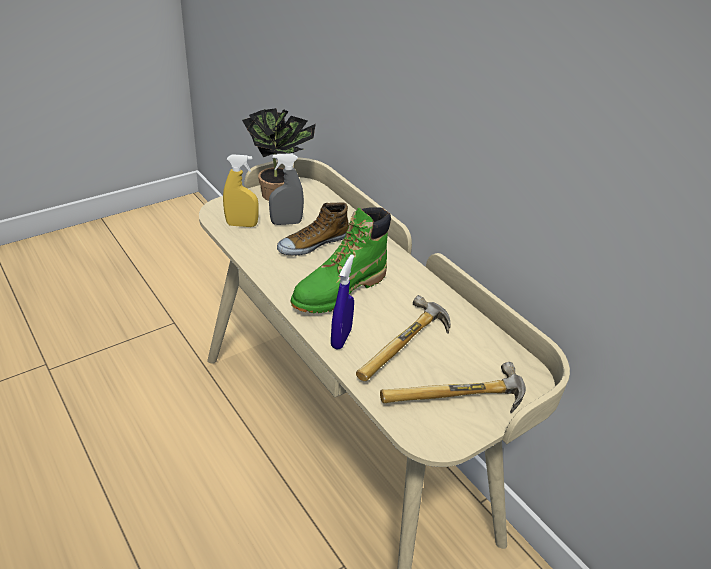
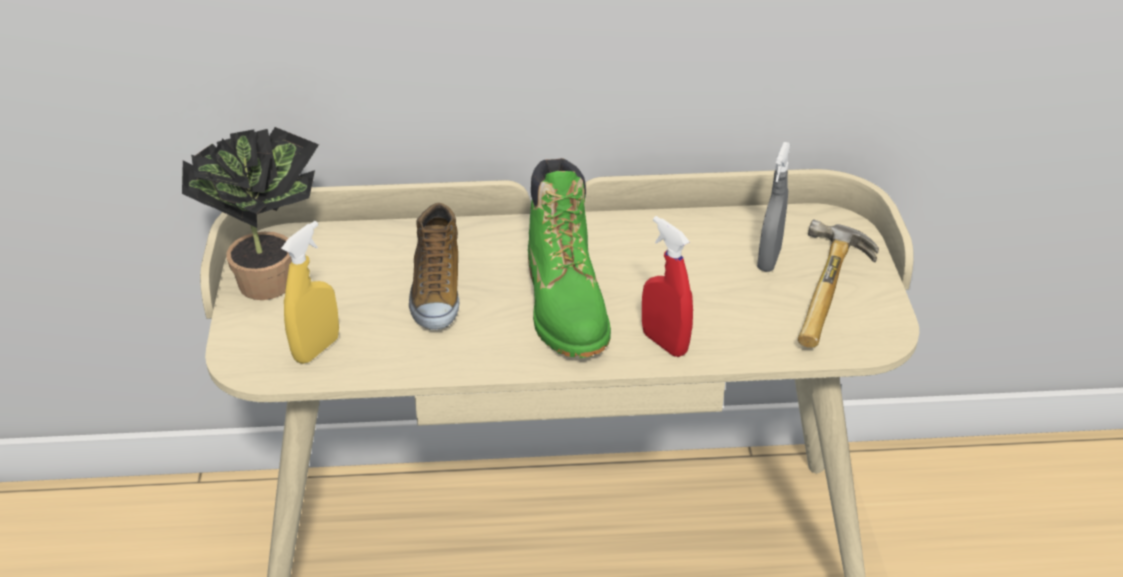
camera: 55 degrees left, 0 degrees up
(286, 223) = (357, 299): grey spray bottle -> grey spray bottle (769, 259)
(341, 338) = (664, 343): blue spray bottle -> red spray bottle
(407, 348) = (722, 293): hammer -> none

